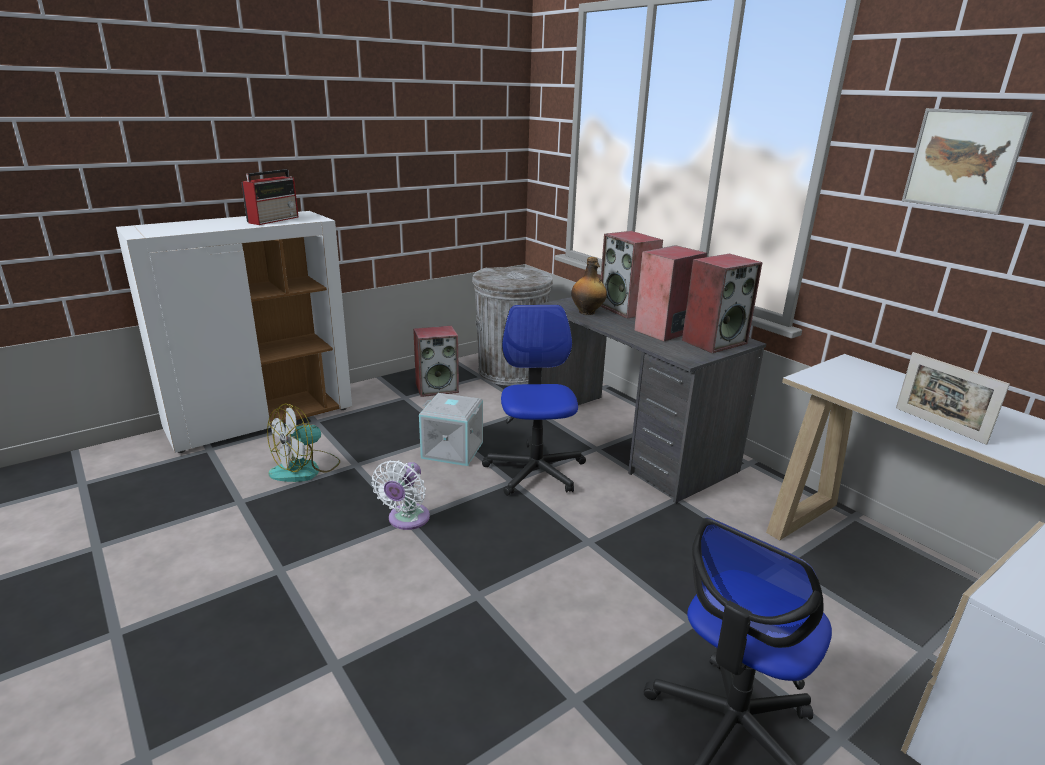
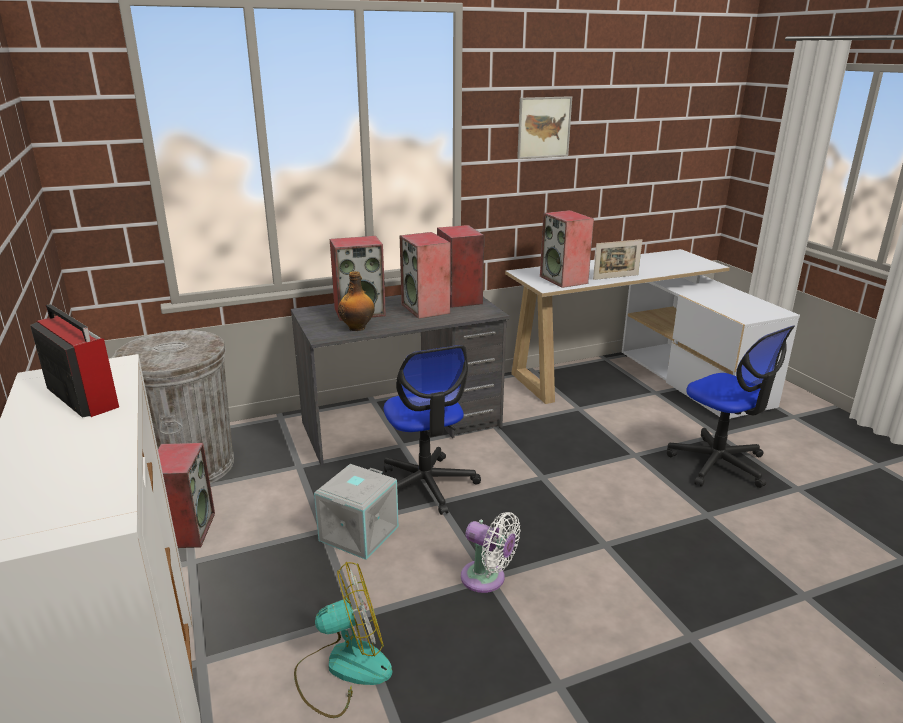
camera: 75 degrees left, 0 degrees up
(306, 469) = (343, 668): fan -> fan turned 75 degrees counterclockwise
(535, 471) = (426, 485): office chair -> office chair turned 120 degrees counterclockwise
(861, 388) = (564, 280): none -> speaker

